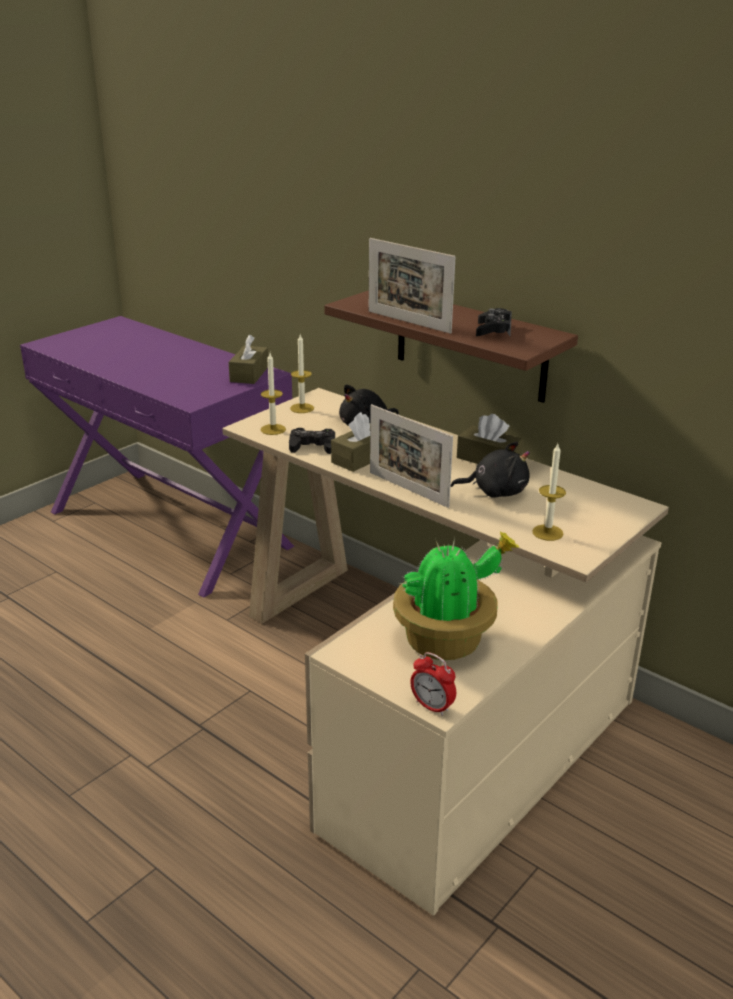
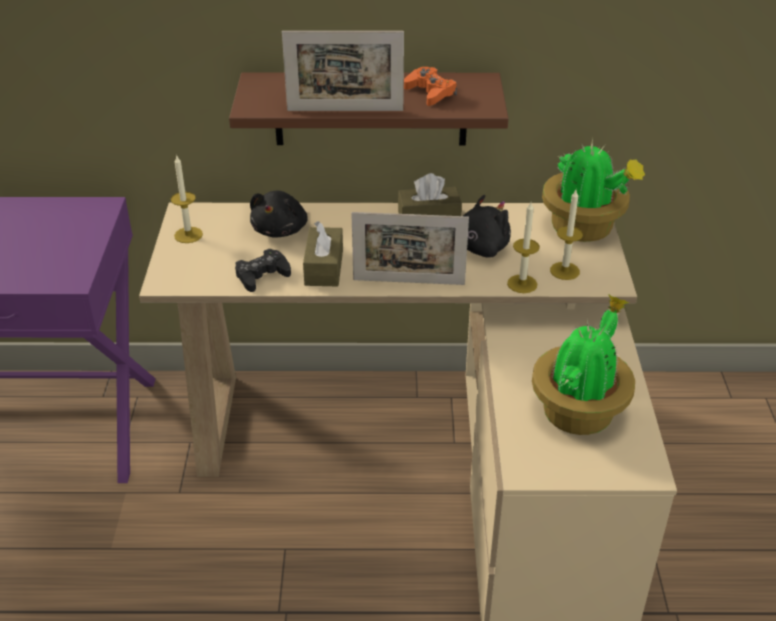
camera: 40 degrees left, 10 degrees up
(249, 374) = (82, 217): brown tissue box -> none
(273, 429) = (195, 273): candle -> candle (522, 284)
(432, 706) = (643, 475): alarm clock -> none
(493, 330) = (430, 93): black game controller -> orange game controller
(613, 514) = (584, 229): none -> potted plant

